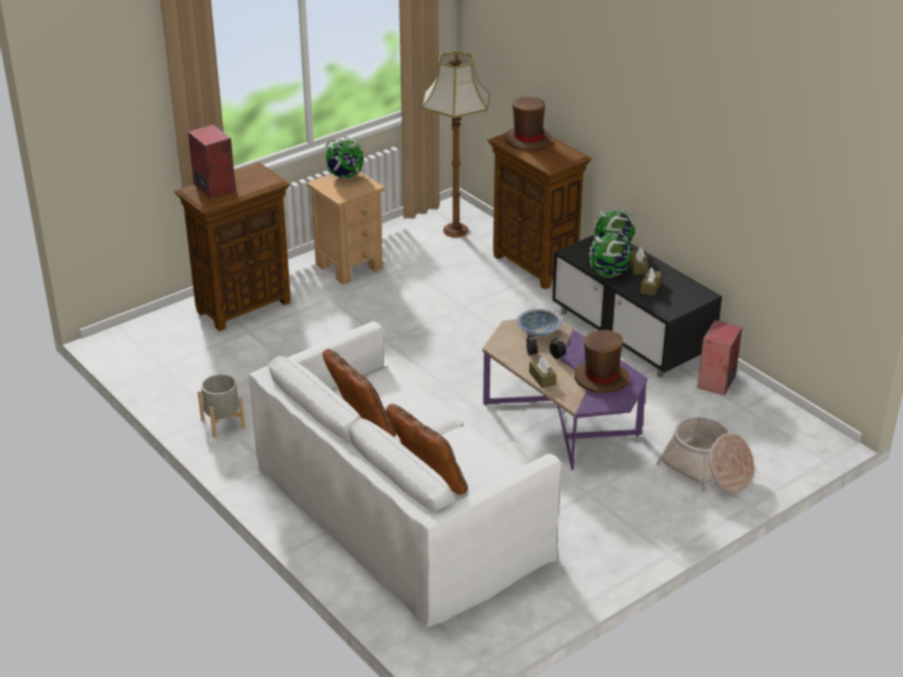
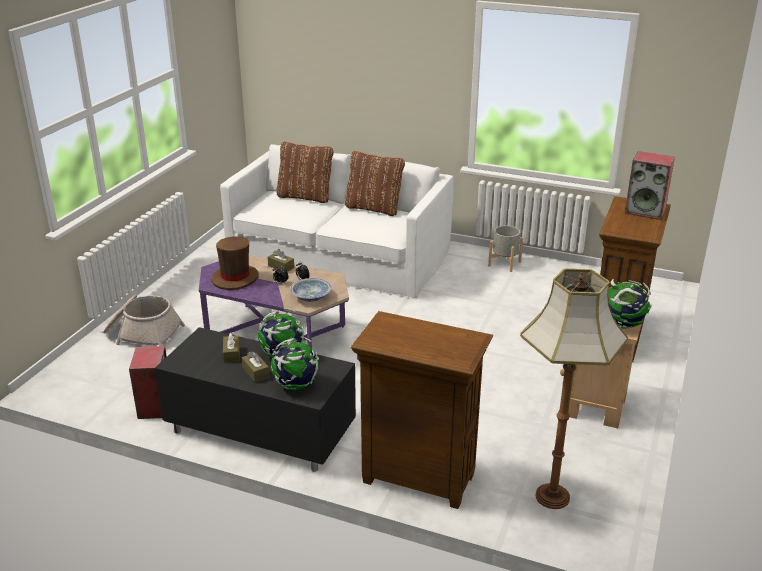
camera: 150 degrees right, 5 degrees down
(528, 140) = (444, 344): brown hat -> none

